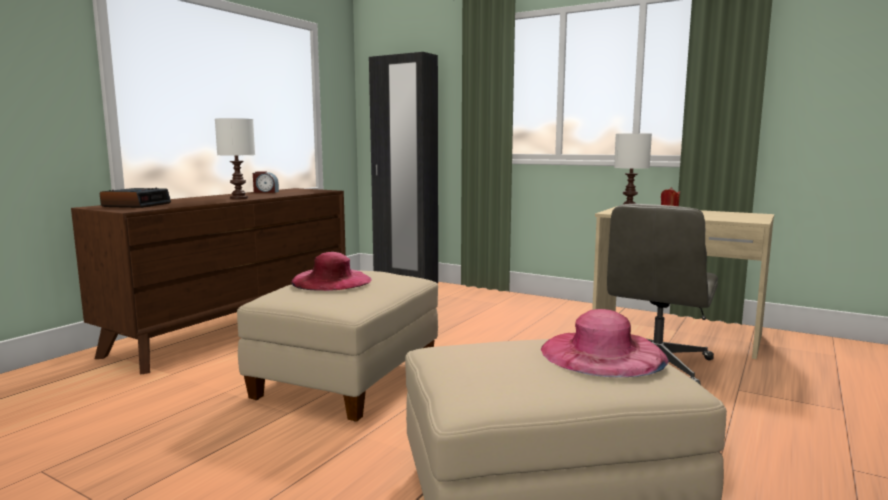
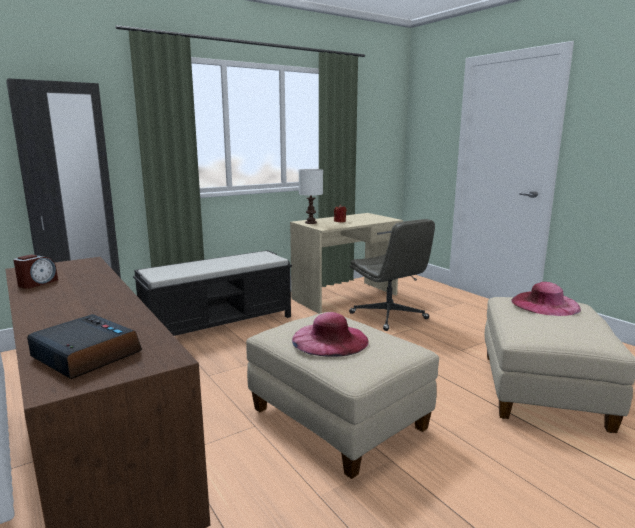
camera: 65 degrees left, 5 degrees up
(239, 198) = (104, 298): white table lamp -> none
(494, 303) = (220, 324): none -> black bench

